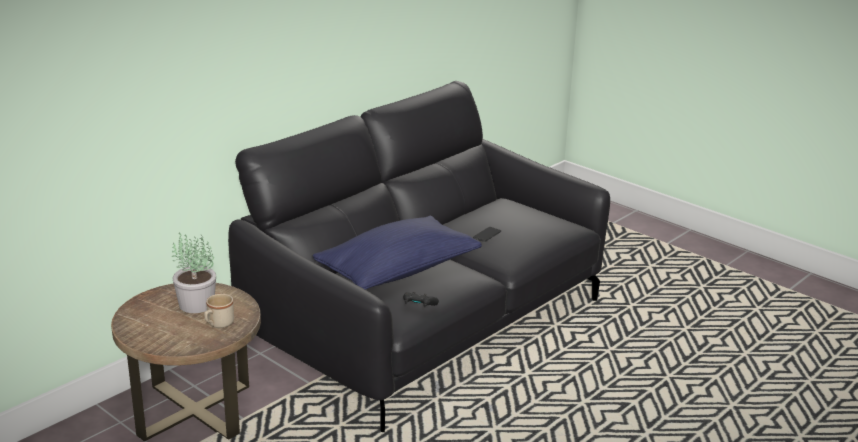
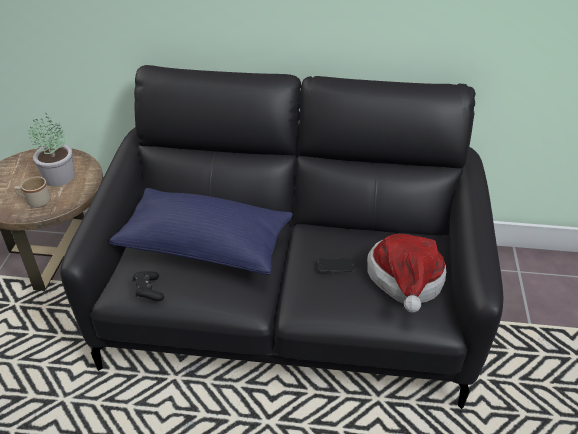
camera: 55 degrees right, 15 degrees up
(534, 221) = (405, 283): none -> hat

